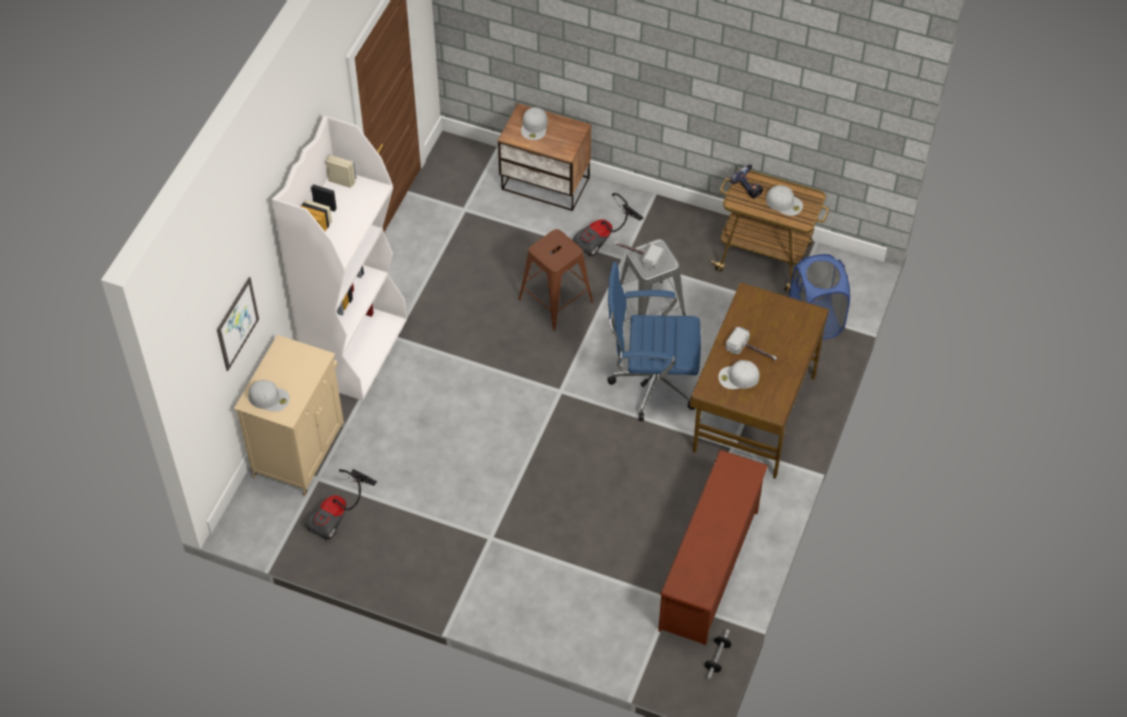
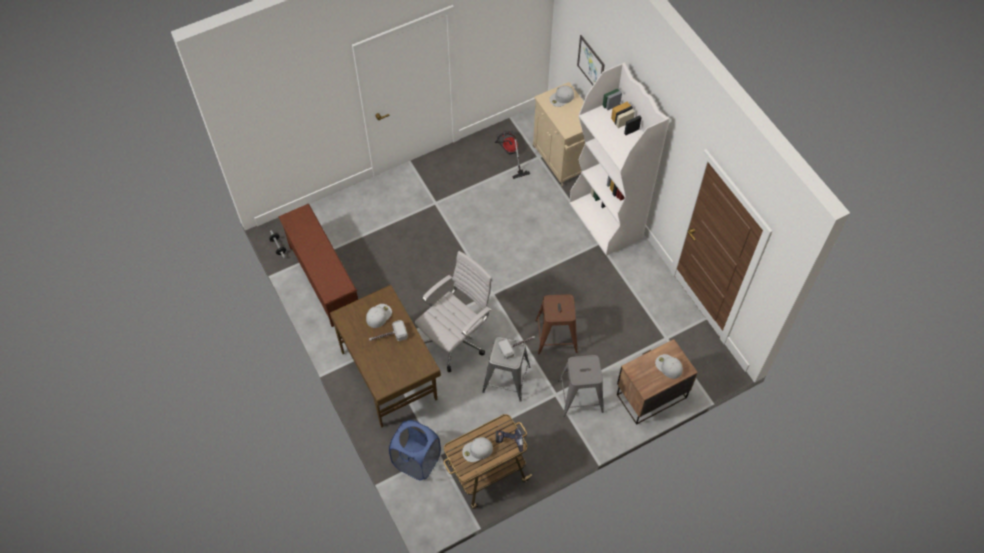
camera: 130 degrees right, 5 degrees up
(604, 237) = (580, 396): vacuum cleaner -> grey stool
(650, 384) = (456, 339): blue office chair -> white office chair

